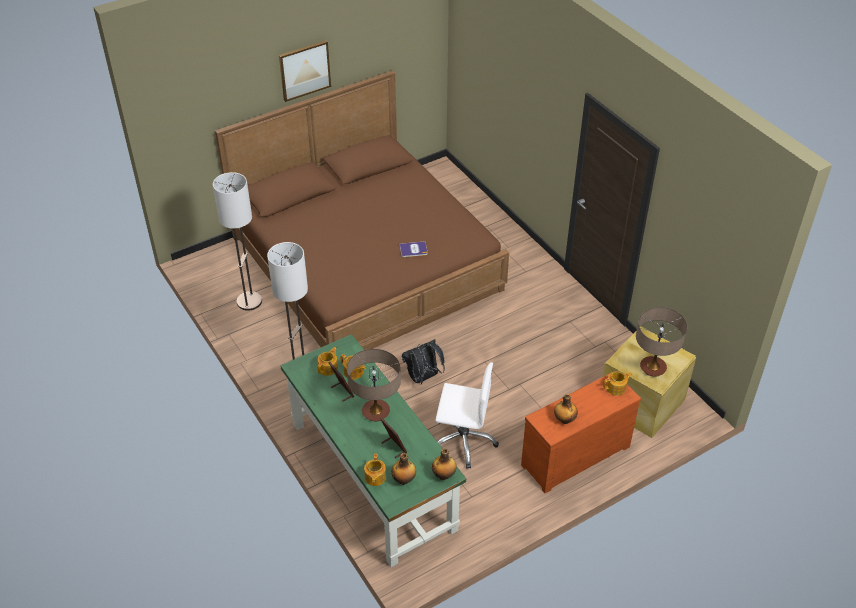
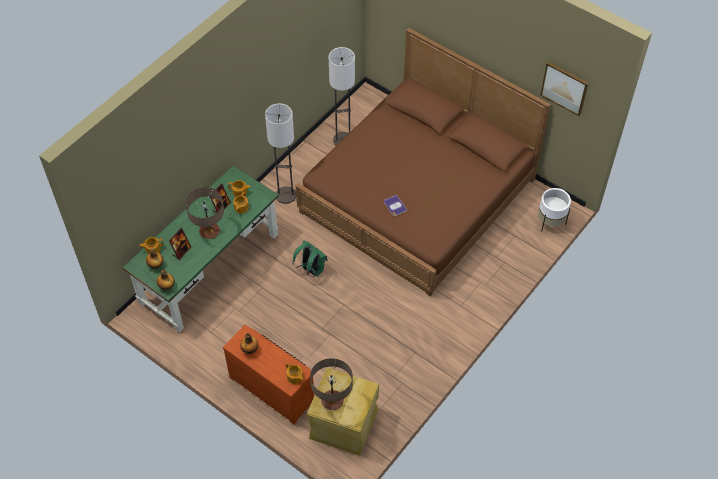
camera: 70 degrees right, 10 degrees up
(304, 70) = (481, 44): picture -> picture (564, 88)
(423, 378) = (311, 270): black backpack -> green backpack
(454, 181) = (550, 222): none -> white planter
(463, 440) = (260, 312): white office chair -> none

